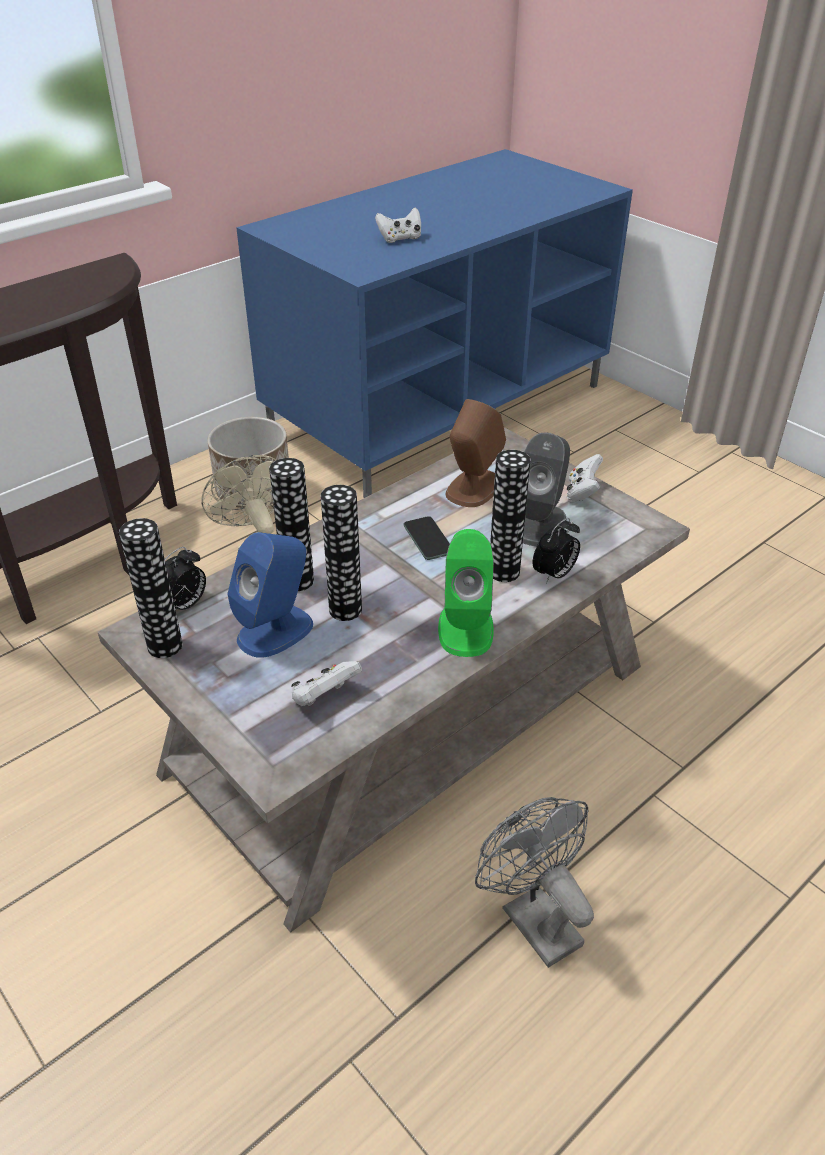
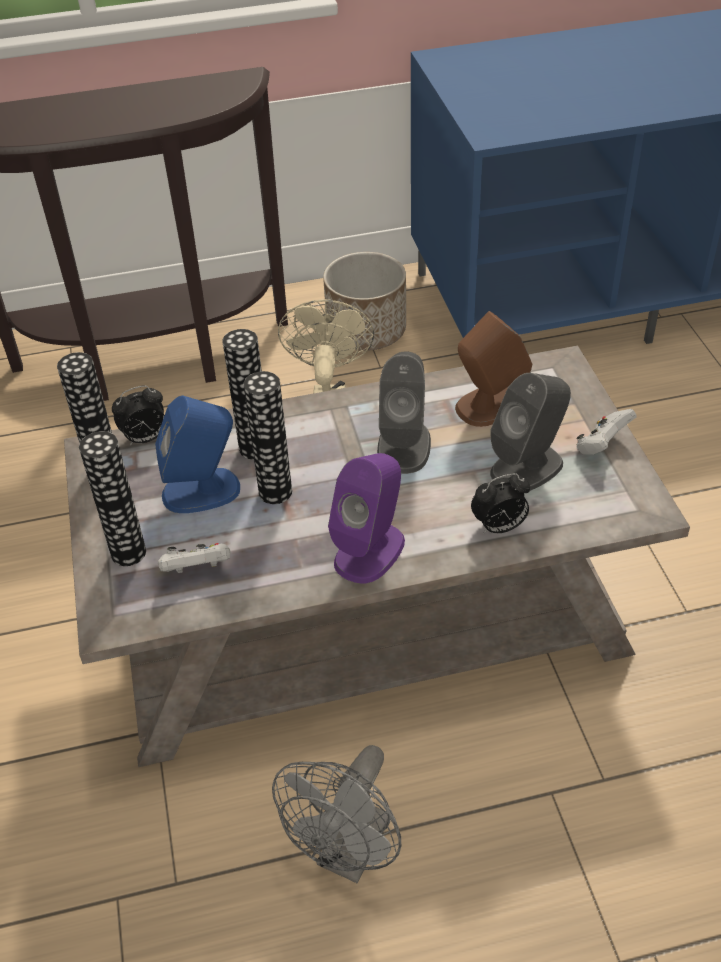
camera: 30 degrees right, 5 degrees up
(400, 239) = (567, 100): white game controller -> none
(428, 539) = (404, 446): phone -> grey speaker
(465, 627) = (370, 550): green speaker -> purple speaker
(504, 572) = (451, 506): vase -> vase (128, 553)
(532, 917) = (349, 854): grey fan -> grey fan turned 150 degrees counterclockwise

